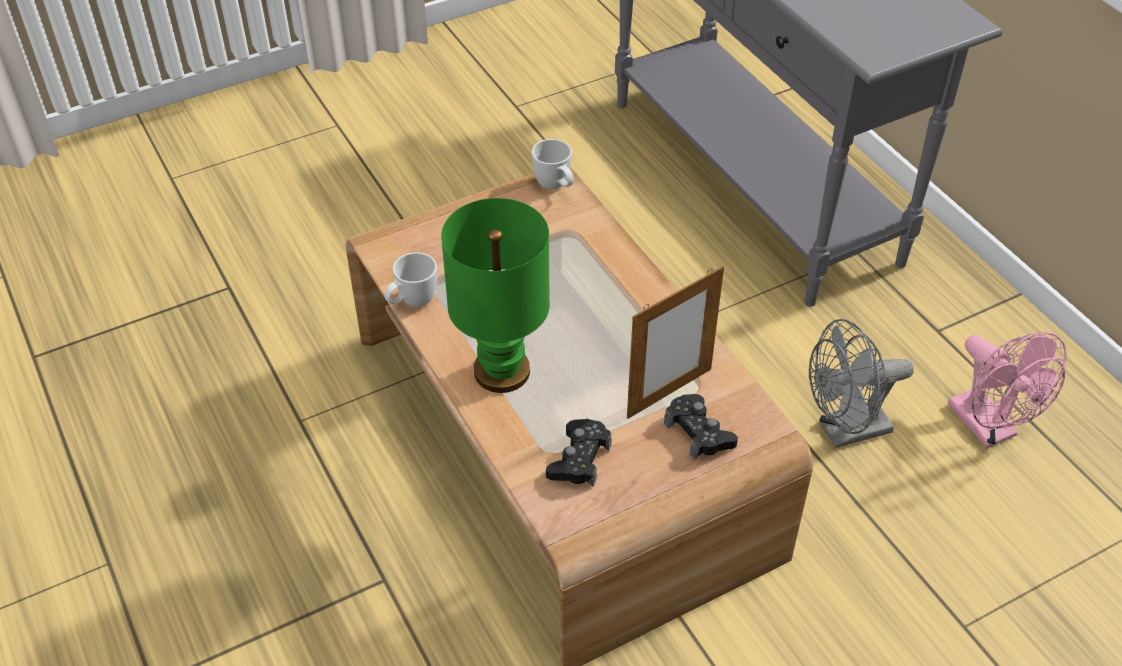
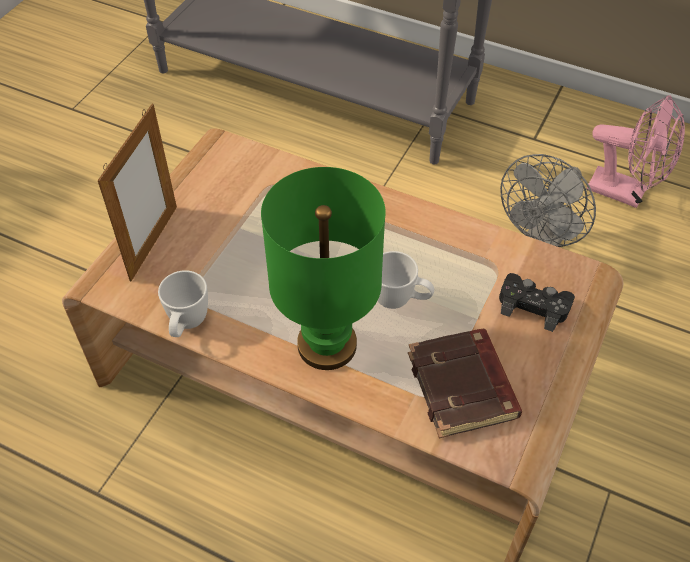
camera: 35 degrees left, 5 degrees up
(556, 186) = (225, 152): white mug -> white mug (400, 301)
(579, 459) = (464, 387): black game controller -> brown book
(669, 393) = (480, 285): picture frame -> picture frame (153, 242)

